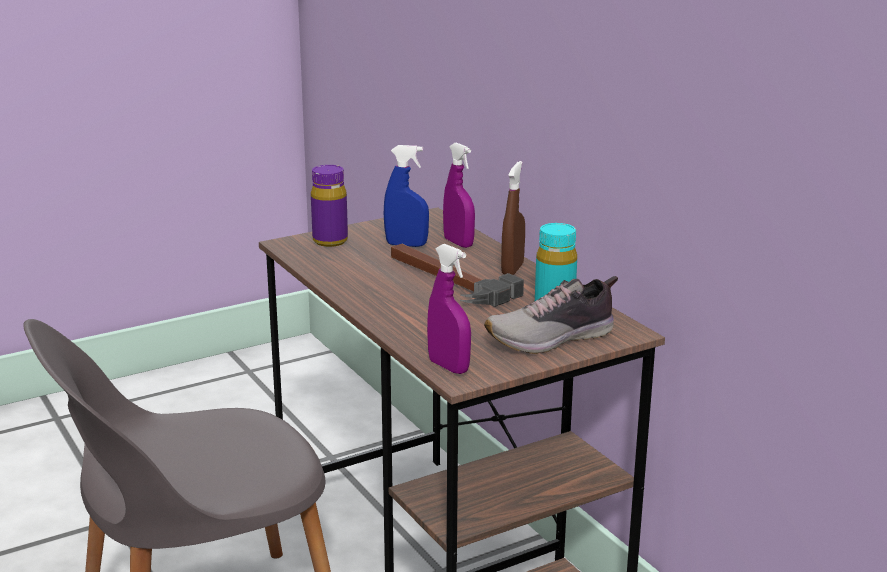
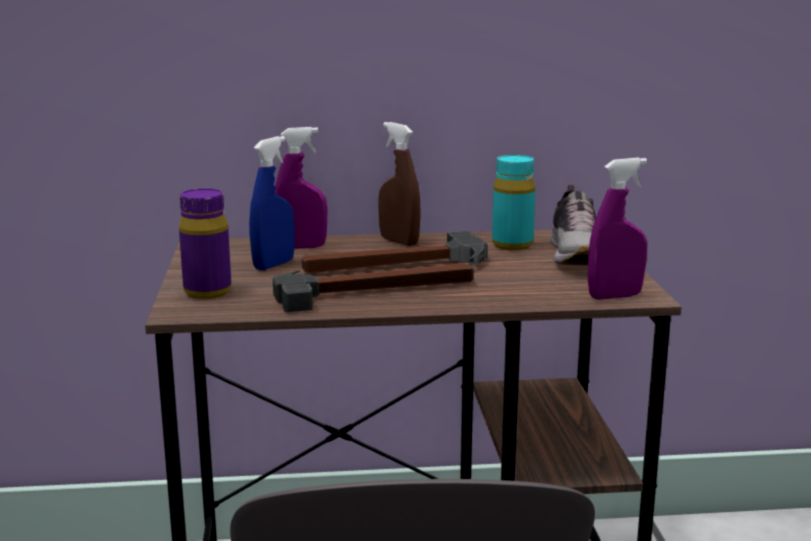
camera: 65 degrees left, 5 degrees down
(380, 285) = (375, 290): none -> hammer

